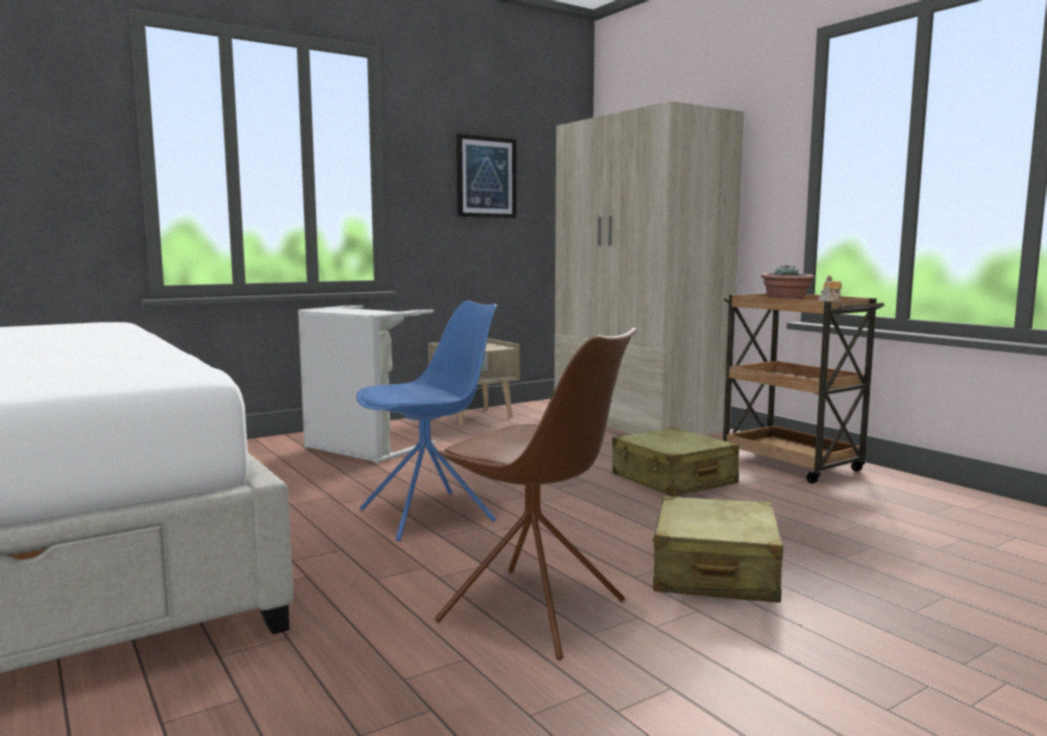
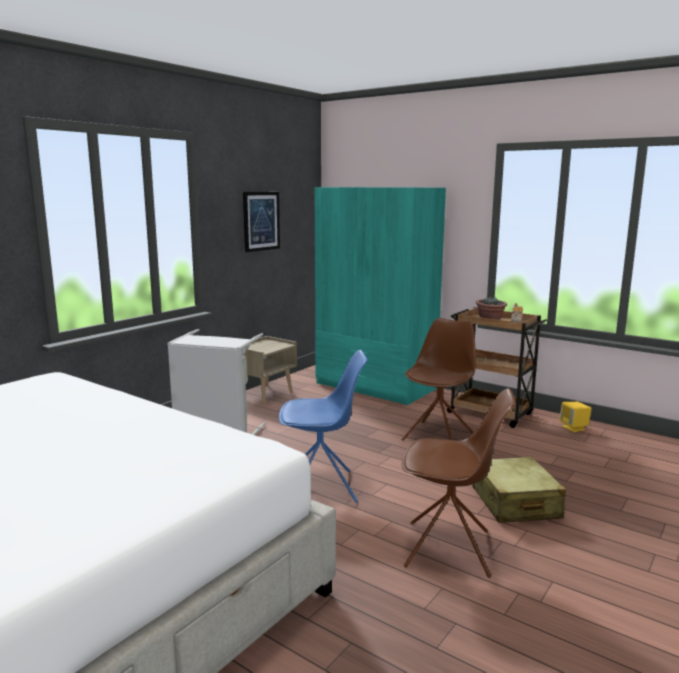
camera: 20 degrees left, 5 degrees up
(429, 515) = (322, 488): blue chair -> blue chair turned 45 degrees clockwise
(637, 421) = (375, 386): beige wardrobe -> turquoise wardrobe
(673, 480) = (438, 436): beige suitcase -> brown chair
(928, 495) = (574, 428): none -> yellow speaker

